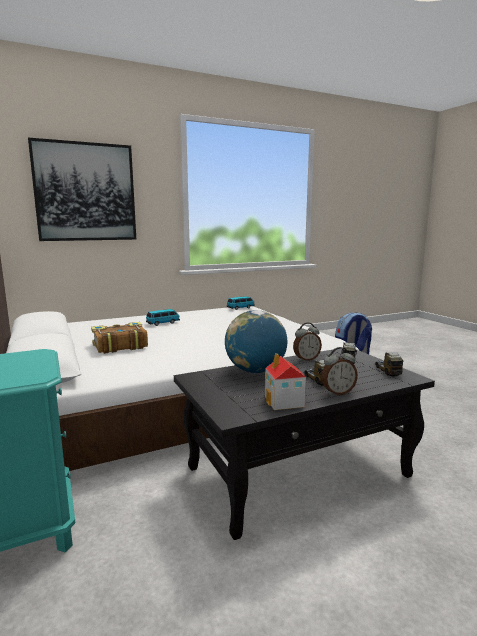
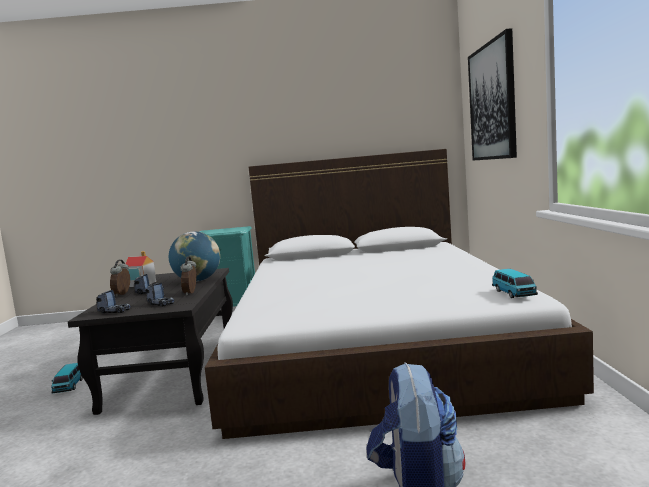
camera: 115 degrees right, 5 degrees down
(119, 345) = (344, 262): book -> none
(163, 323) = (422, 267): toy car -> toy car (69, 386)

